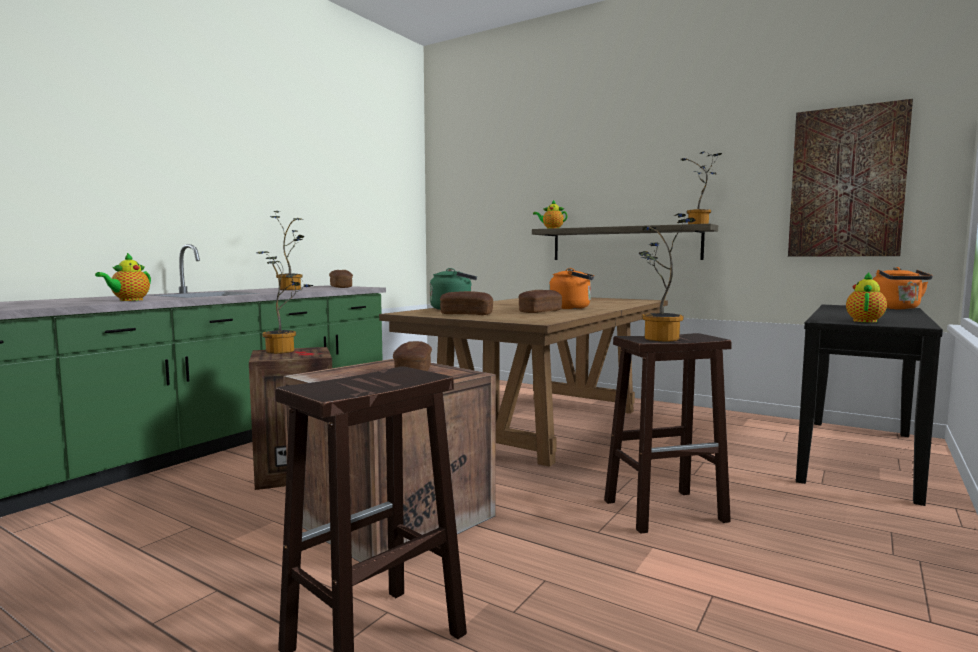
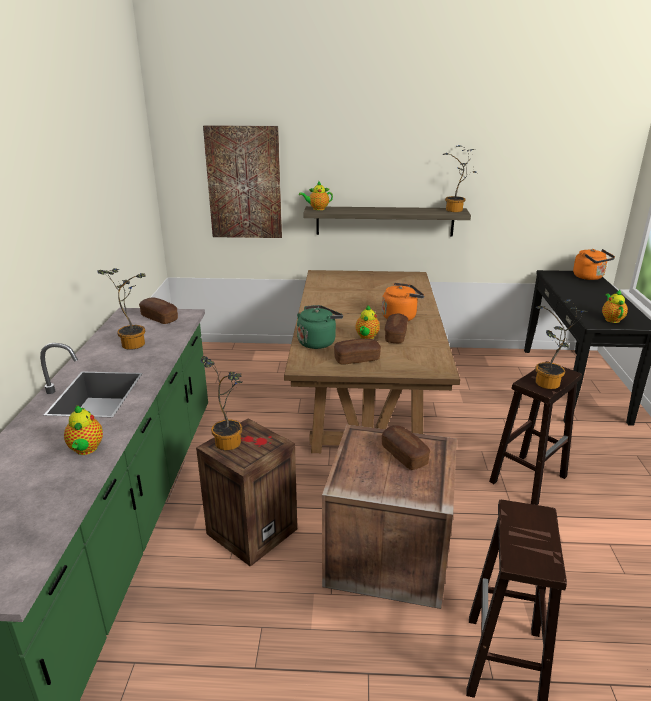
camera: 30 degrees left, 20 degrees up
(507, 310) = (366, 337): none -> teapot
(846, 182) = (562, 179): picture -> picture (244, 183)

